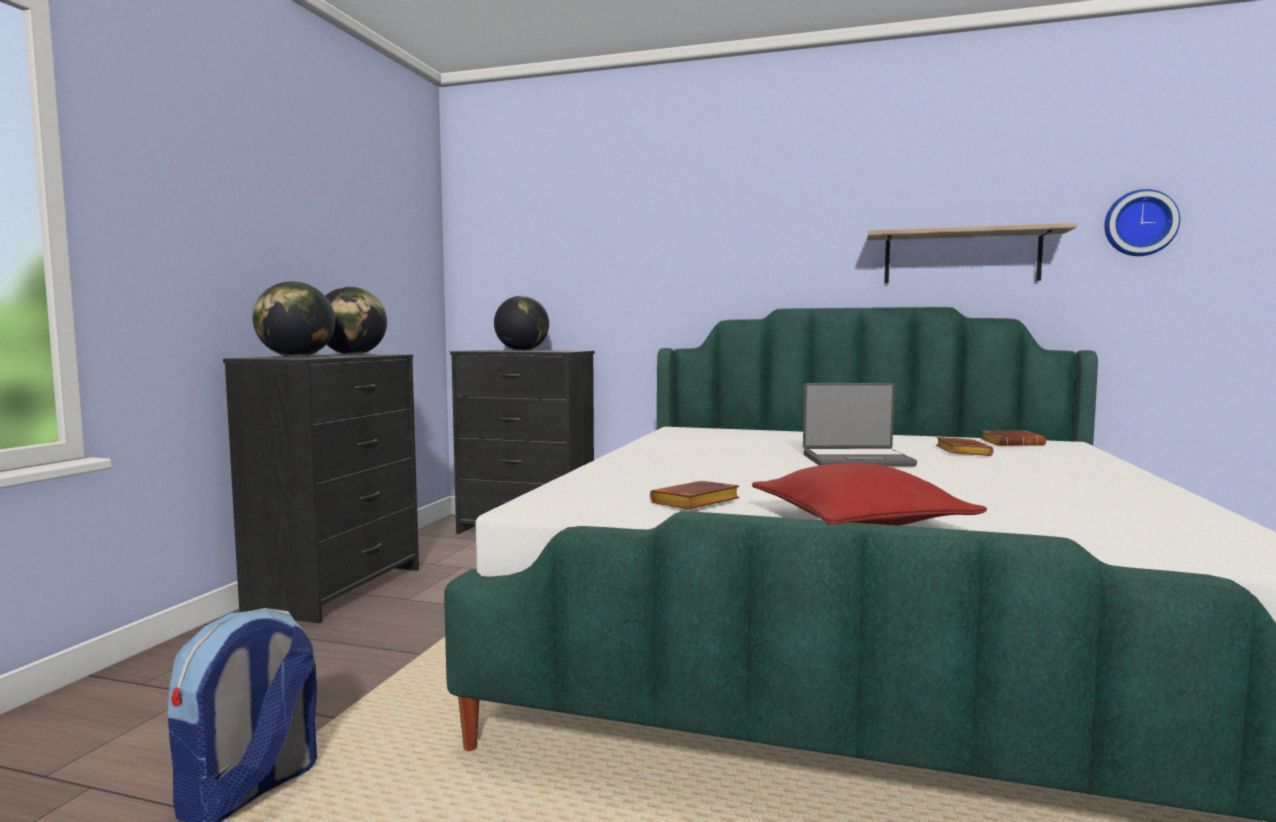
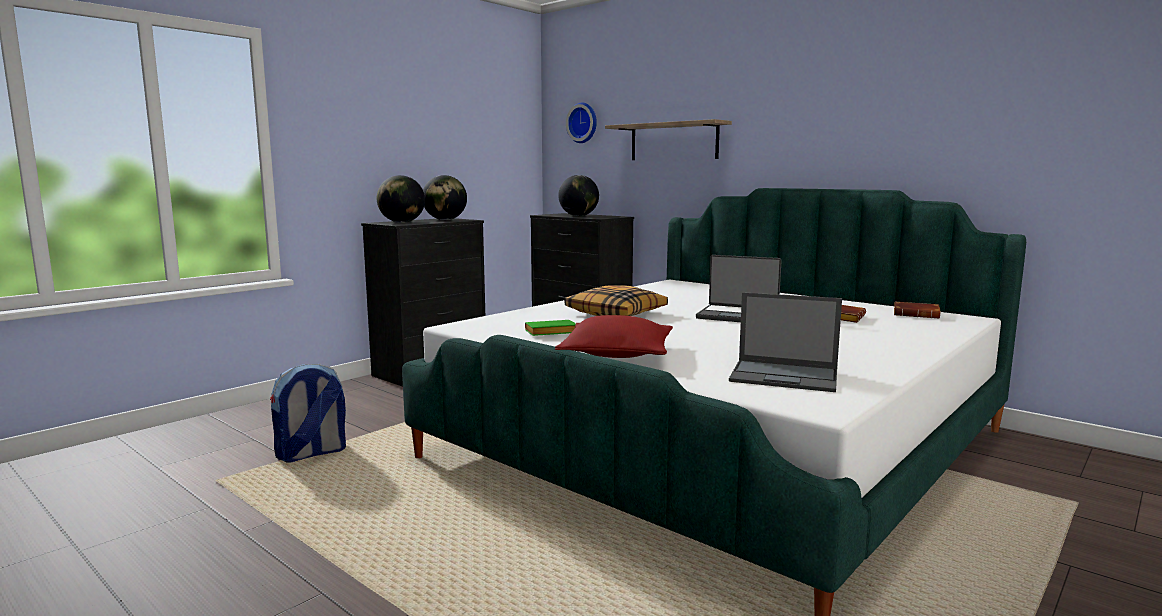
camera: 25 degrees right, 5 degrees up
(695, 503) = (550, 333): brown book -> green book
(711, 469) = (616, 313): none -> pillow
(961, 257) = (917, 144): shelf -> shelf (673, 141)
(1124, 526) = (785, 376): none -> laptop
(1139, 223) = (1089, 112): wall clock -> wall clock (583, 123)

